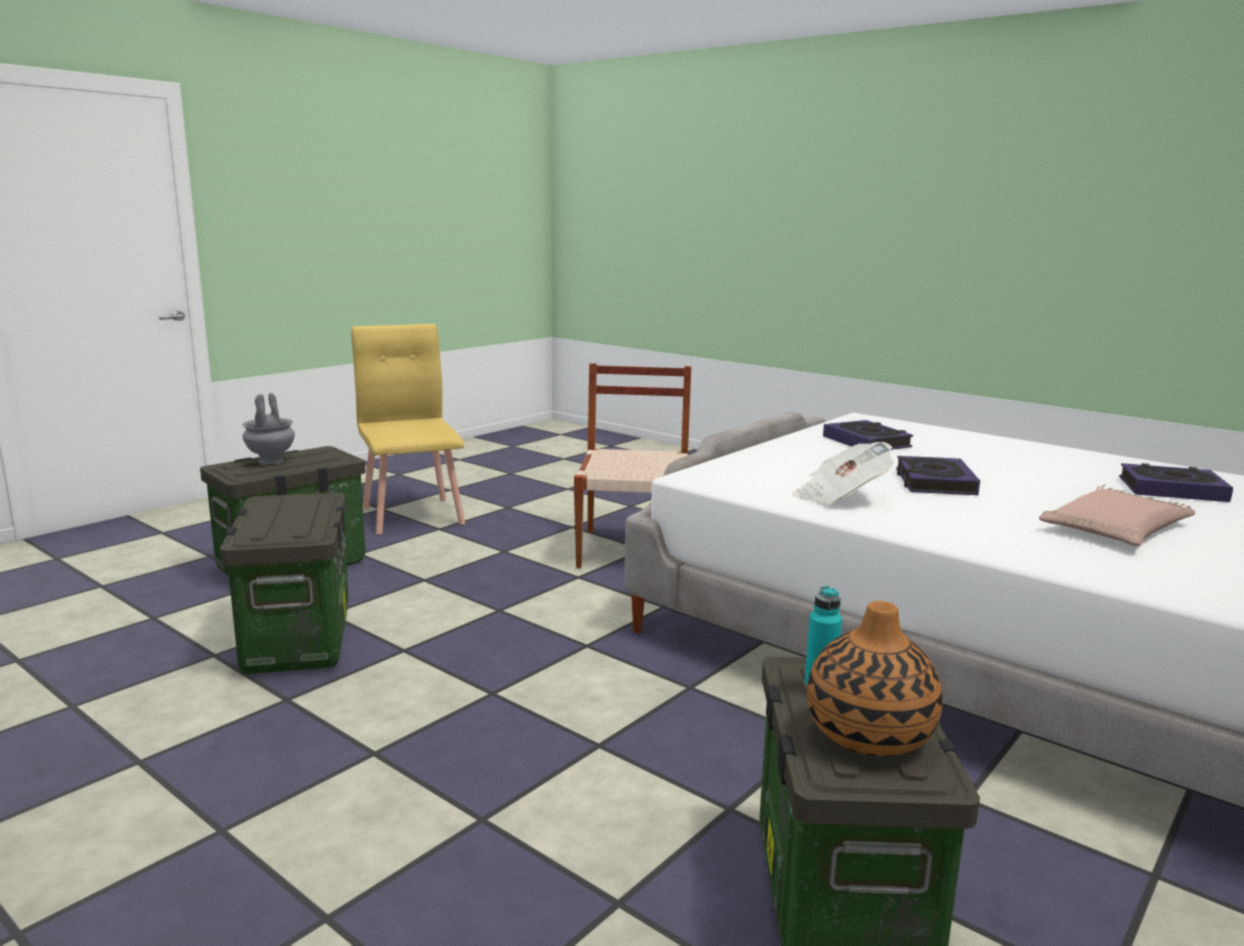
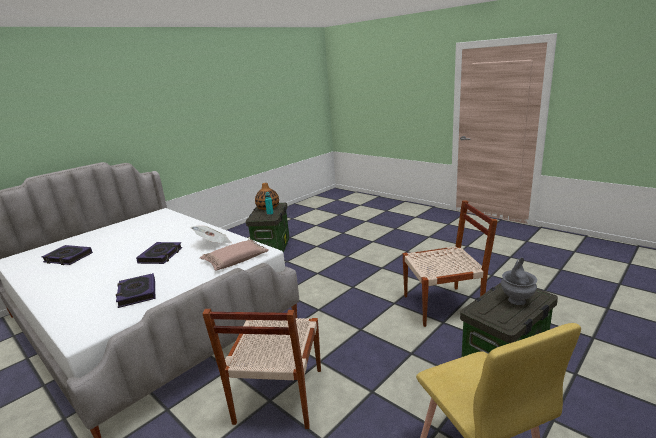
camera: 175 degrees left, 5 degrees up
(296, 639) = (444, 306): storage box -> chair
(1115, 527) = (139, 235): beige pillow -> beige pillow (235, 258)

